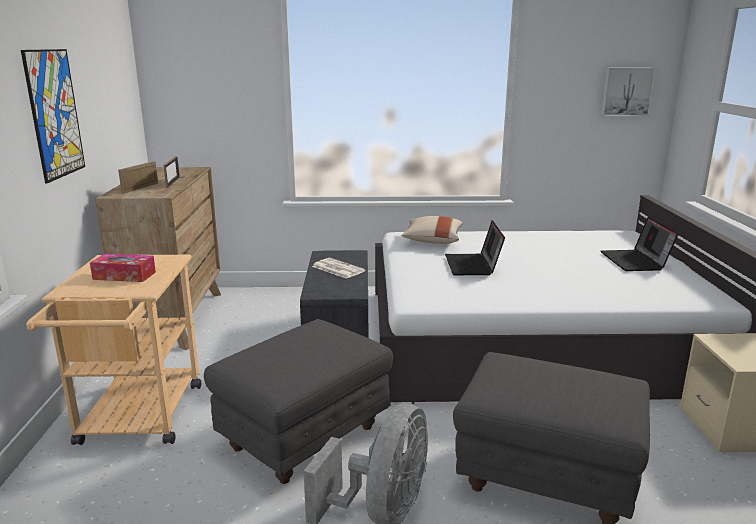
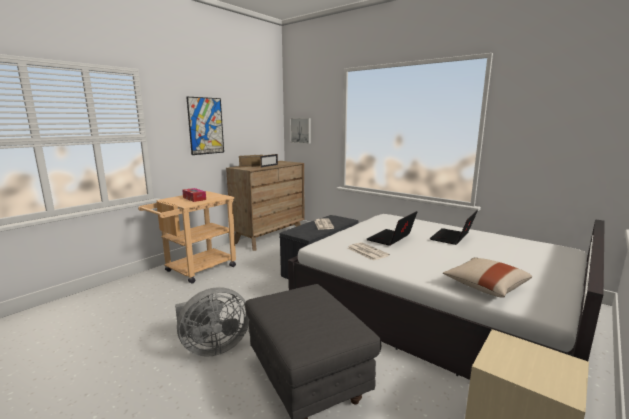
camera: 40 degrees right, 5 degrees down
(304, 437) = (236, 302): grey ottoman -> none
(432, 240) = (396, 221): beige pillow -> beige pillow (485, 287)
(482, 290) = (367, 251): none -> newspaper
(626, 91) = (592, 127): picture -> picture (301, 130)
(635, 261) = (527, 267): laptop -> laptop (452, 238)

